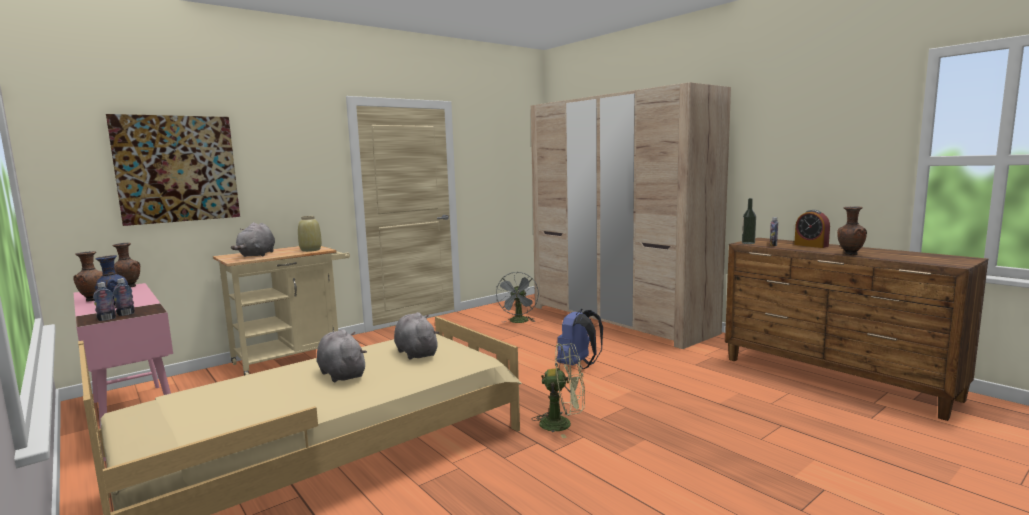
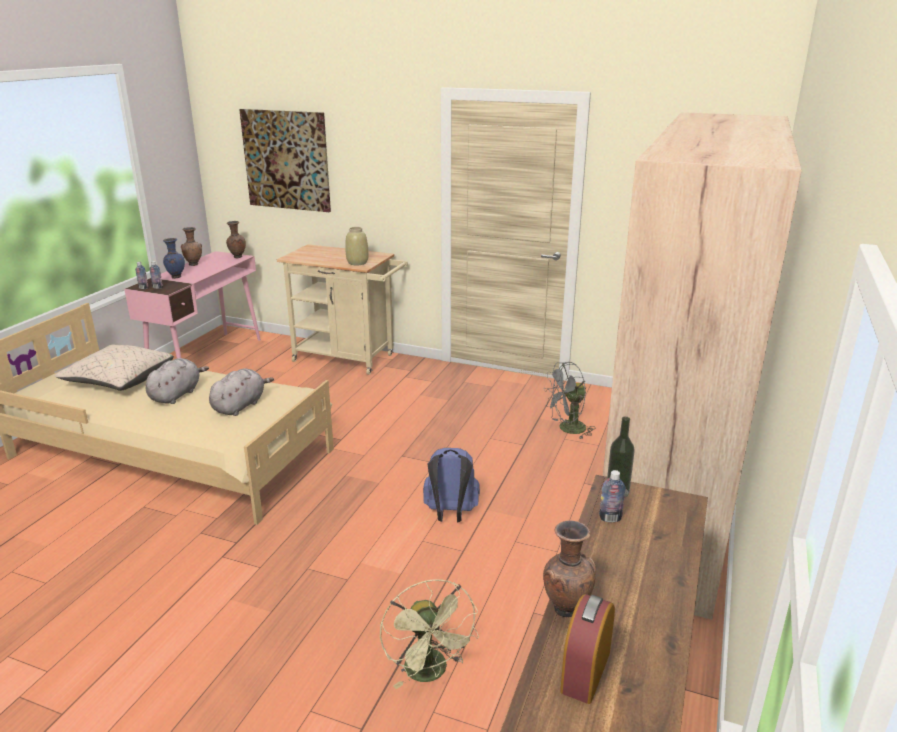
camera: 60 degrees right, 15 degrees up
(241, 398) = (119, 380): none -> beige pillow
(257, 255) = (318, 255): grey plush toy -> none
(563, 424) = (282, 546): green fan -> green fan (430, 673)
(811, 245) = (646, 561): alarm clock -> alarm clock (585, 672)

